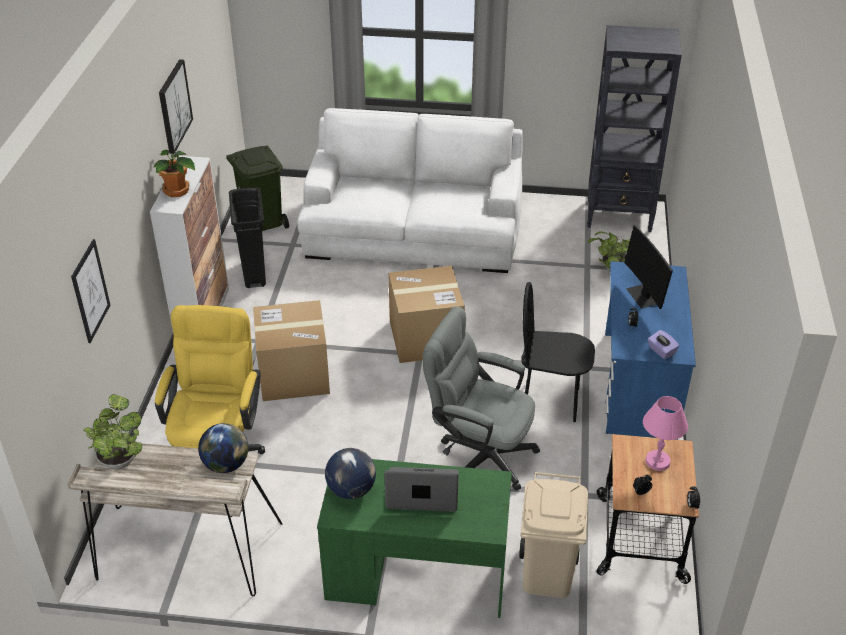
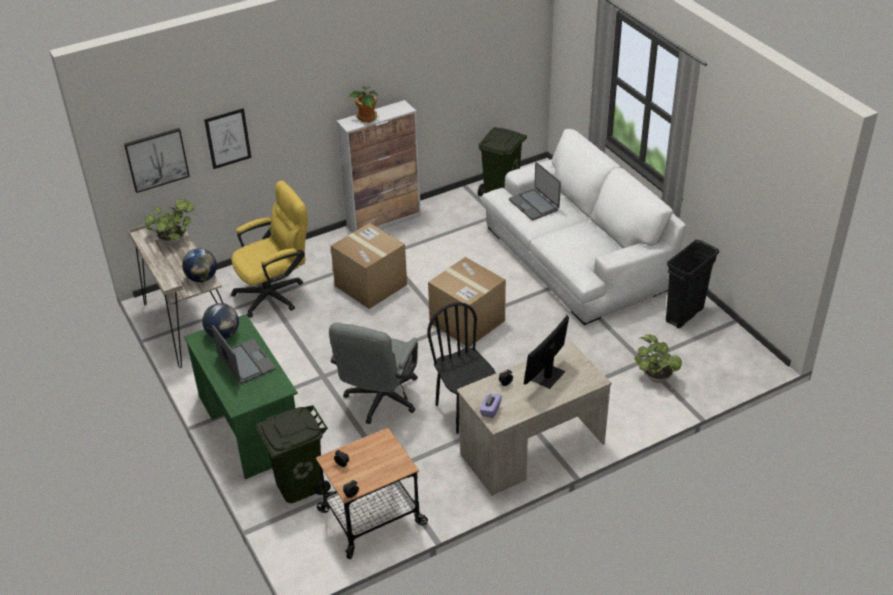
camera: 55 degrees right, 0 degrees up
(174, 106) = (410, 63): picture -> picture (156, 159)
(254, 273) = (448, 217): black trash can -> black trash can (684, 315)
(363, 197) = (534, 205): none -> laptop
(479, 453) = (379, 401): grey office chair -> grey office chair turned 150 degrees counterclockwise
(546, 574) = (299, 484): beige trash can -> green trash can
(619, 216) = (732, 349): black bookcase -> none
(639, 384) = (532, 449): blue desk -> beige desk
(657, 461) = (380, 460): pink table lamp -> none

